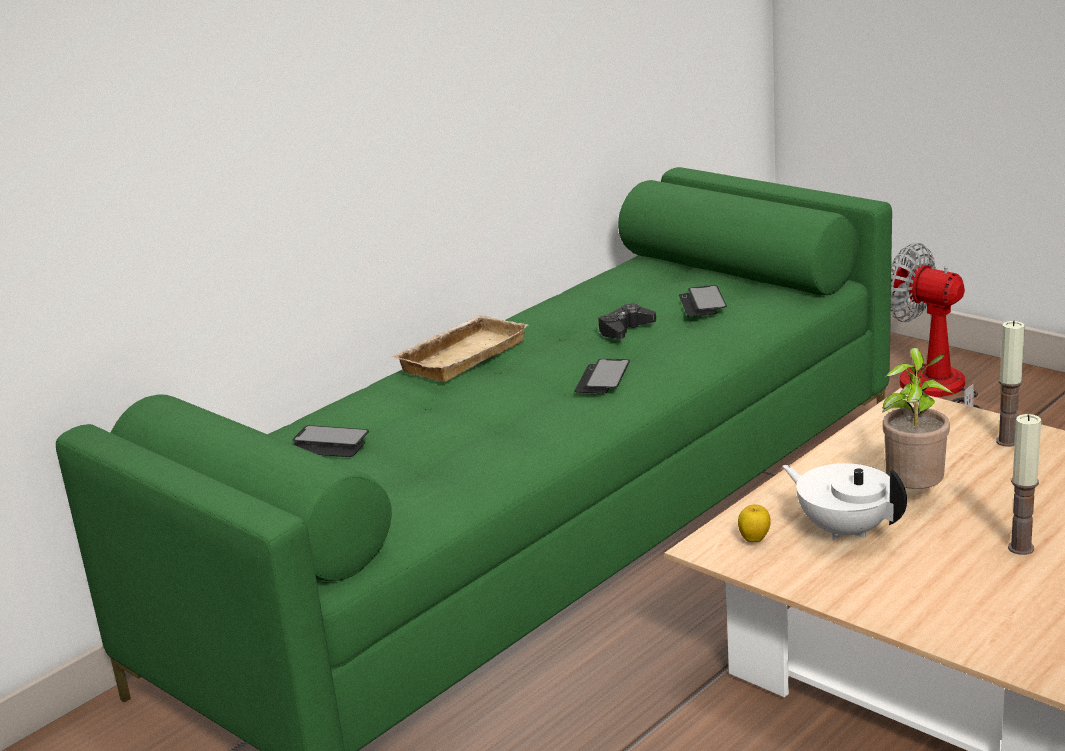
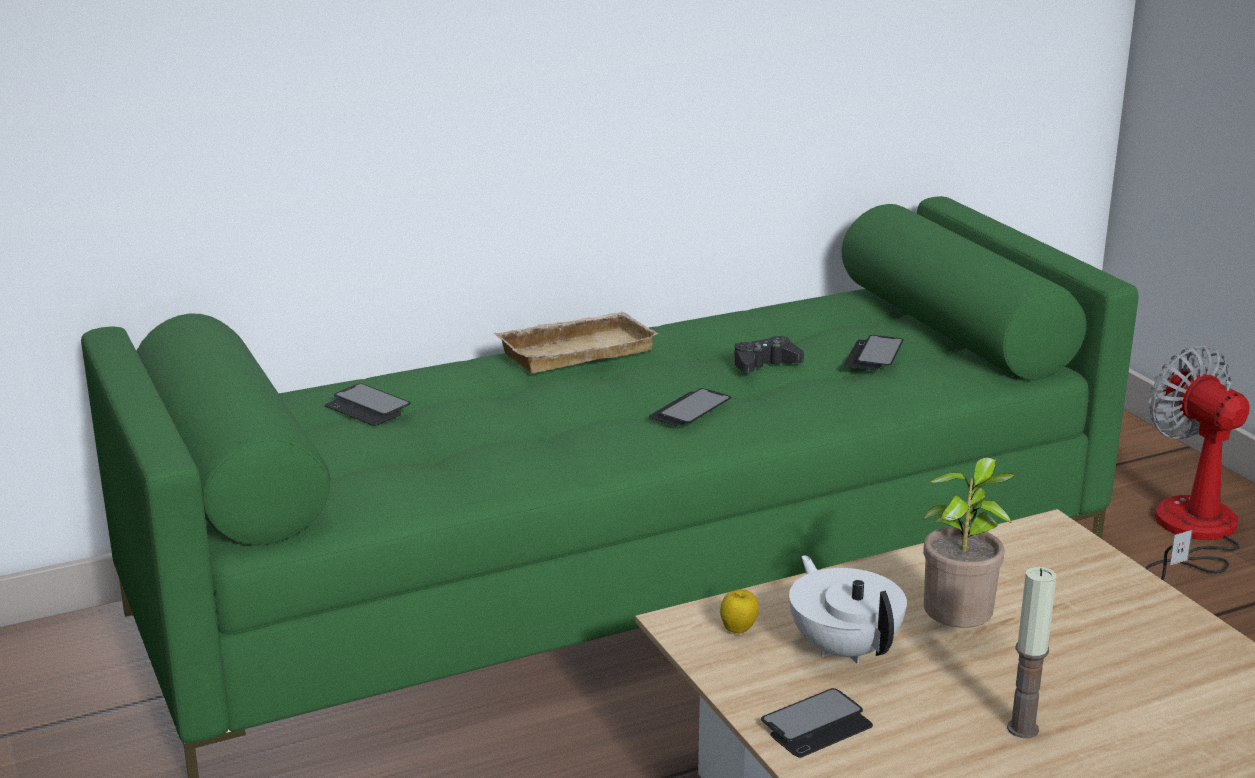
camera: 20 degrees right, 0 degrees up
(878, 591) = (816, 726): none -> phone
(1007, 441) = (1123, 603): candle -> none

